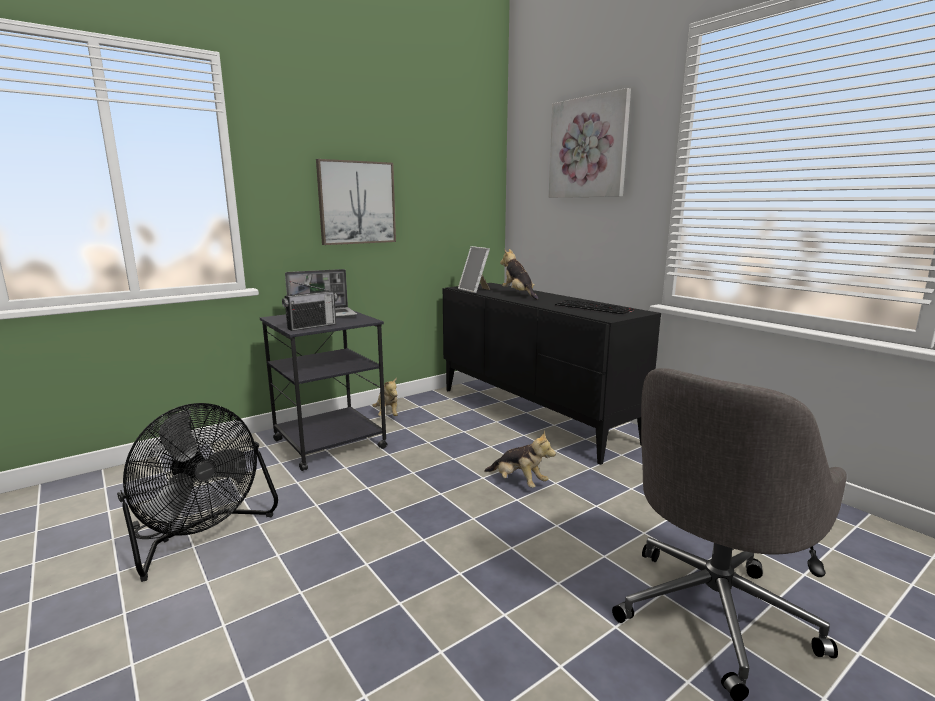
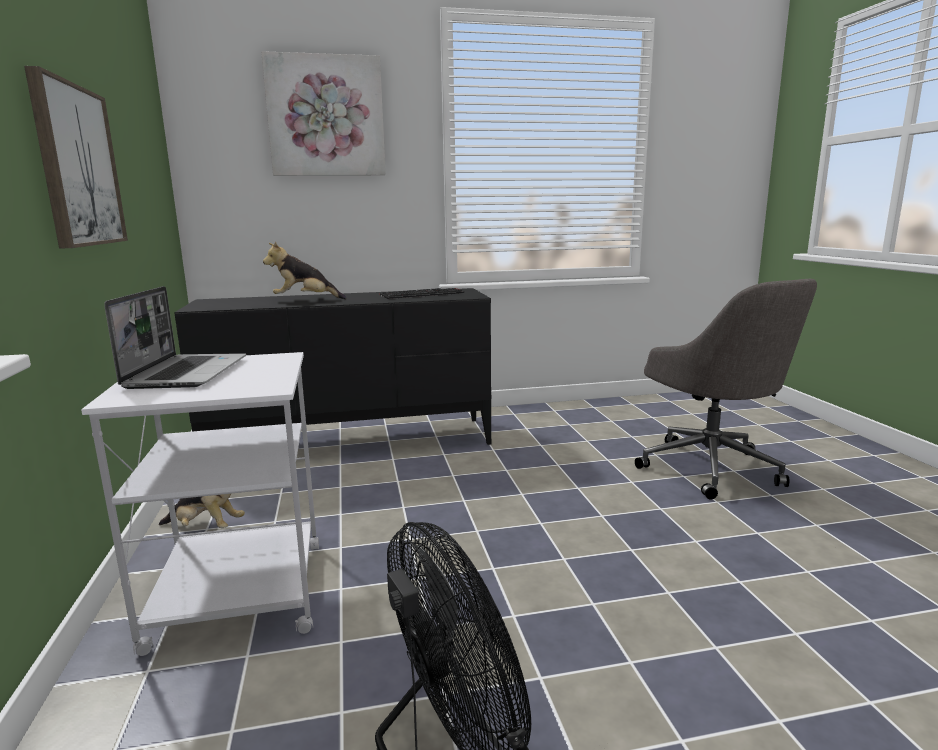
camera: 65 degrees left, 0 degrees up
(312, 326) = (260, 381): radio -> none
(331, 443) = (239, 592): black cart -> white cart
(475, 290) = (235, 306): picture frame -> none
(518, 482) = (490, 485): plush toy -> none

